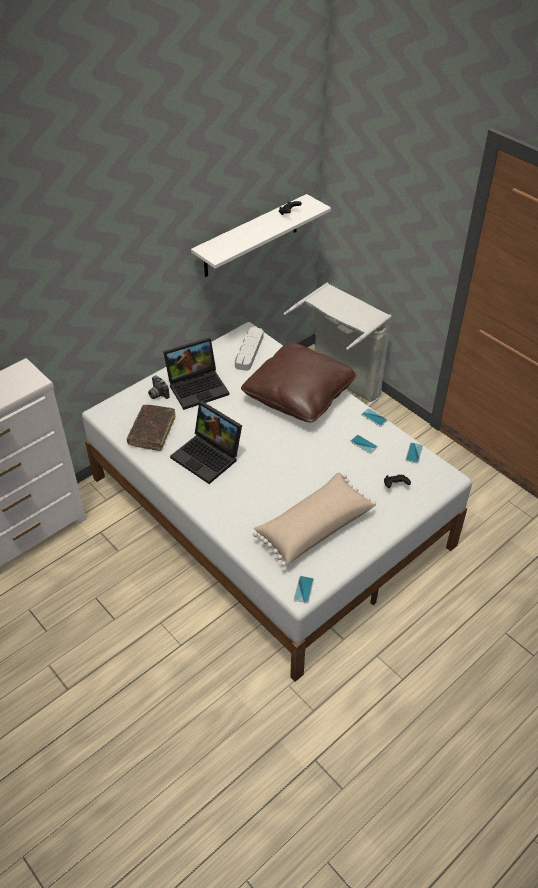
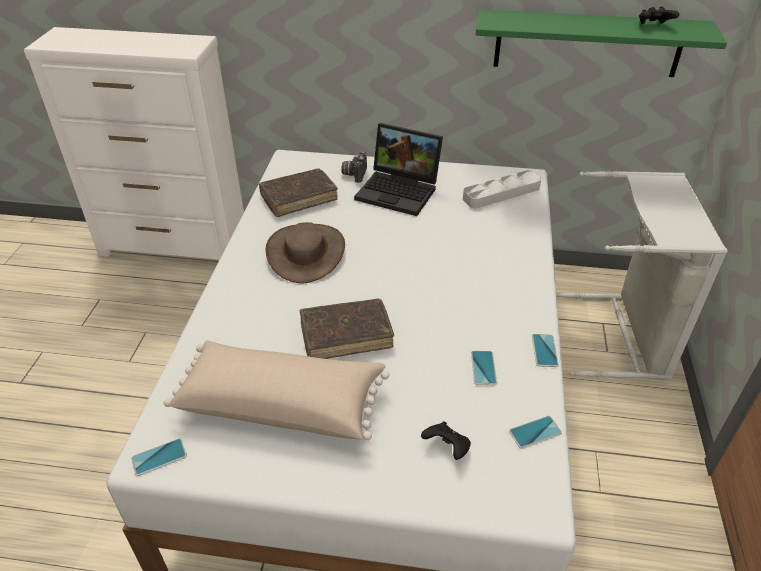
camera: 50 degrees right, 5 degrees down
(209, 456) = (306, 253): laptop -> brown hat
(251, 236) = (587, 43): white shelf -> green shelf
(292, 478) = (346, 335): none -> brown book
(299, 395) = (489, 264): brown pillow -> none

